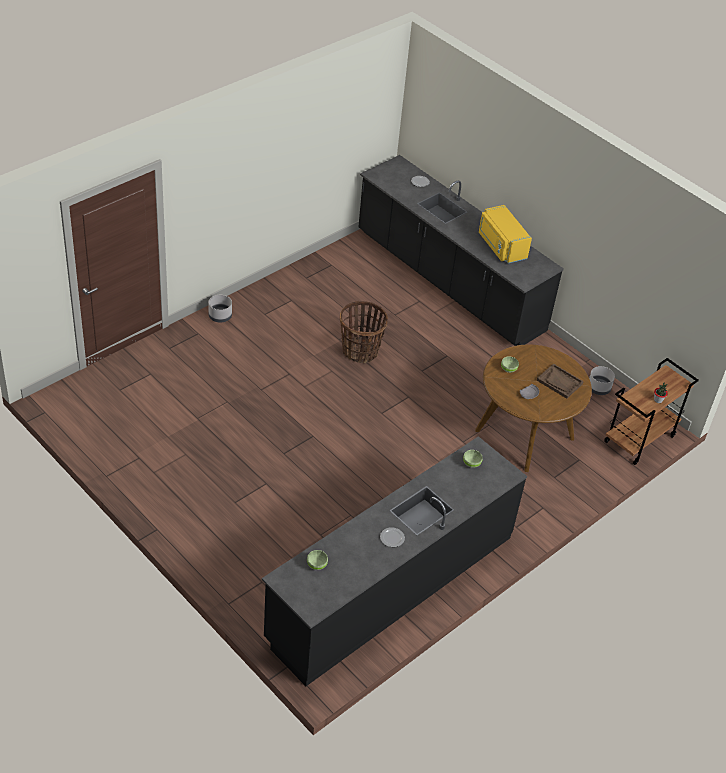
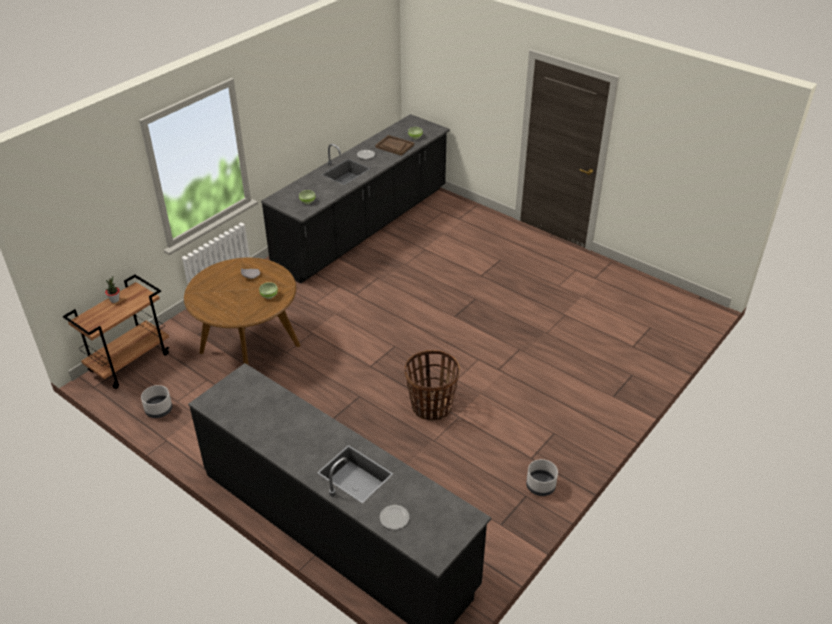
camera: 175 degrees right, 5 degrees down
(220, 316) = (601, 421): grey planter -> grey planter (540, 486)
(501, 246) = (270, 422): yellow microwave -> none
(559, 382) = (216, 292): brown tray -> brown tray (394, 146)

